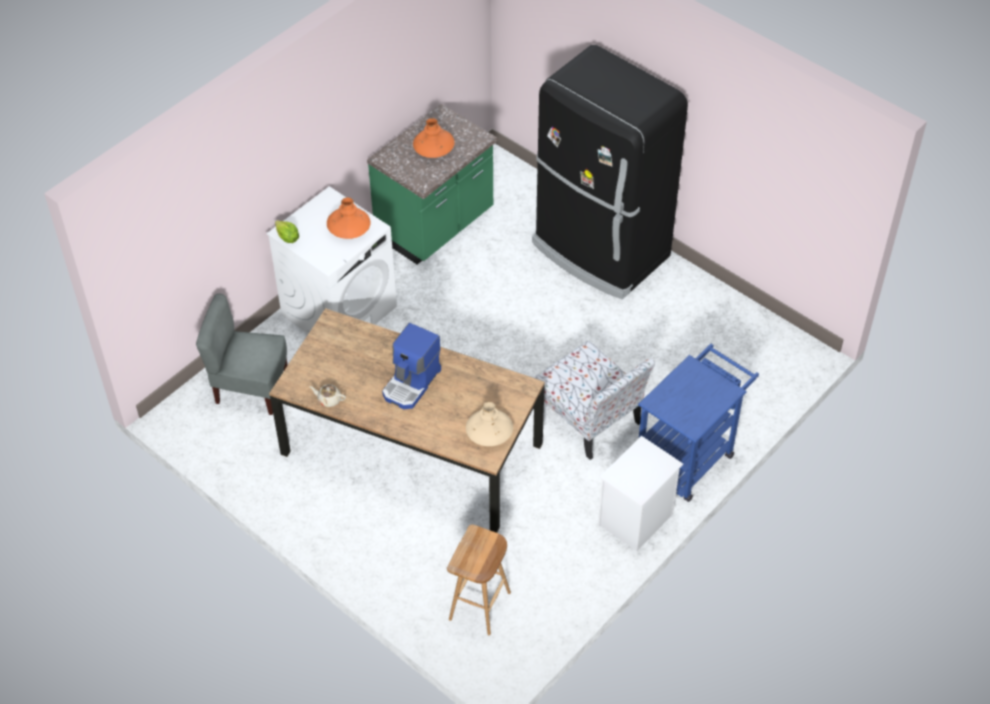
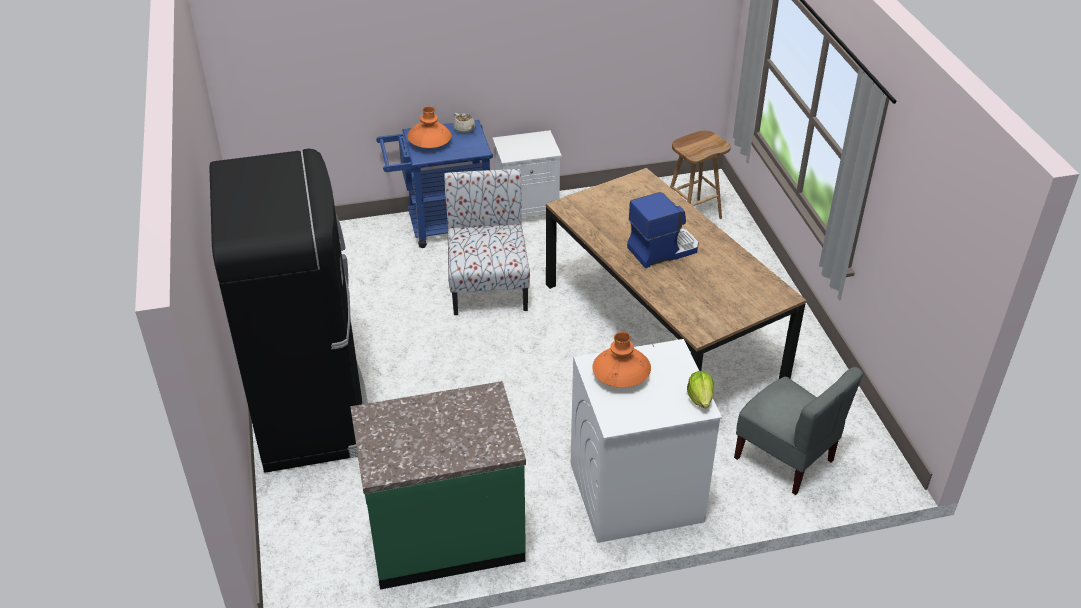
camera: 145 degrees left, 10 degrees down
(329, 399) = (750, 270): beige teapot -> beige teapot (464, 129)
(434, 149) = (435, 429): orange vase -> orange vase (430, 143)
(489, 433) = (627, 191): beige vase -> none

